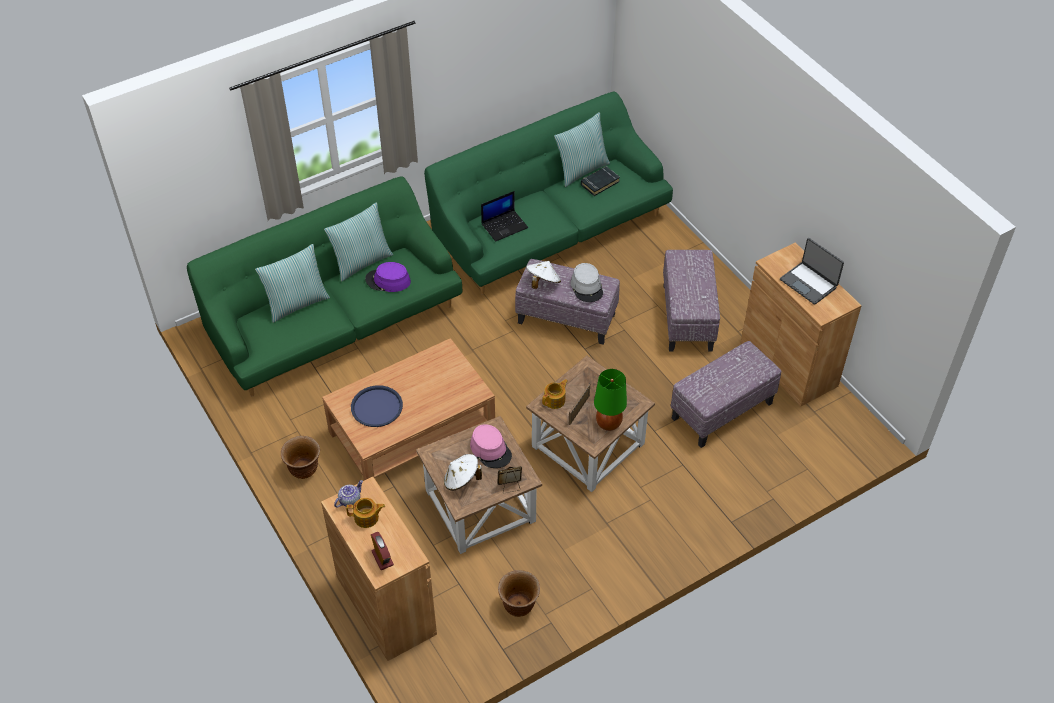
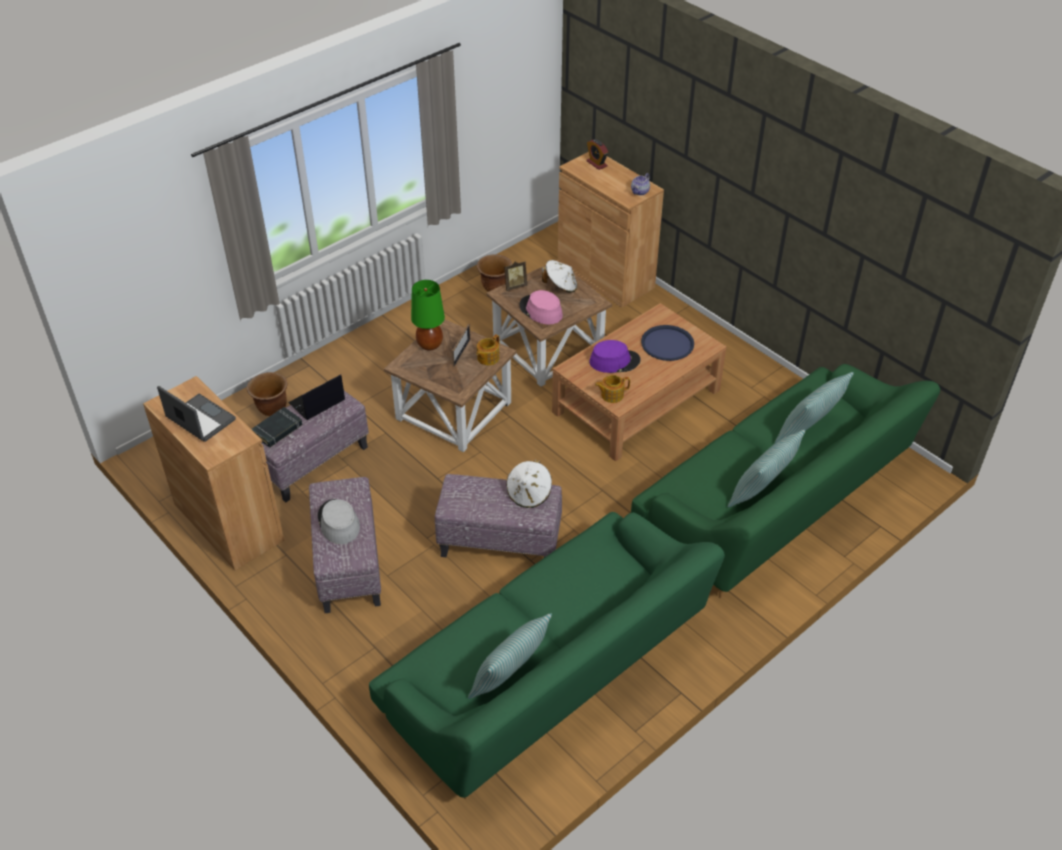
camera: 170 degrees right, 5 degrees down
(304, 469) = (726, 357): brown planter -> brown planter (272, 409)
(367, 518) = (620, 183): teapot -> teapot (611, 395)
(388, 281) = (717, 471): purple hat -> purple hat (614, 361)
(505, 225) = (598, 565): laptop -> laptop (316, 402)
(587, 287) = (473, 495): grey hat -> grey hat (338, 522)
(599, 183) = (478, 655): black book -> black book (277, 430)

